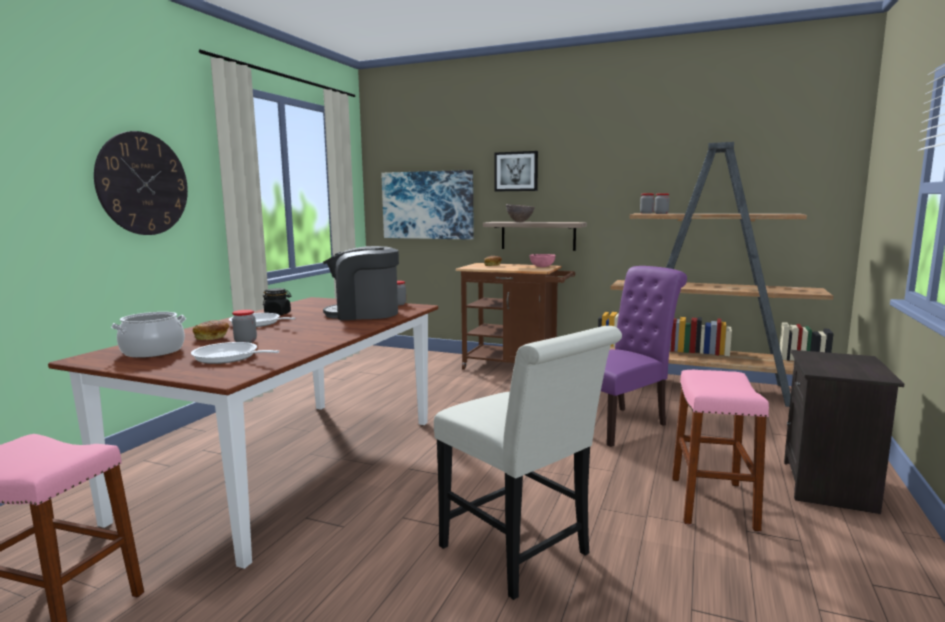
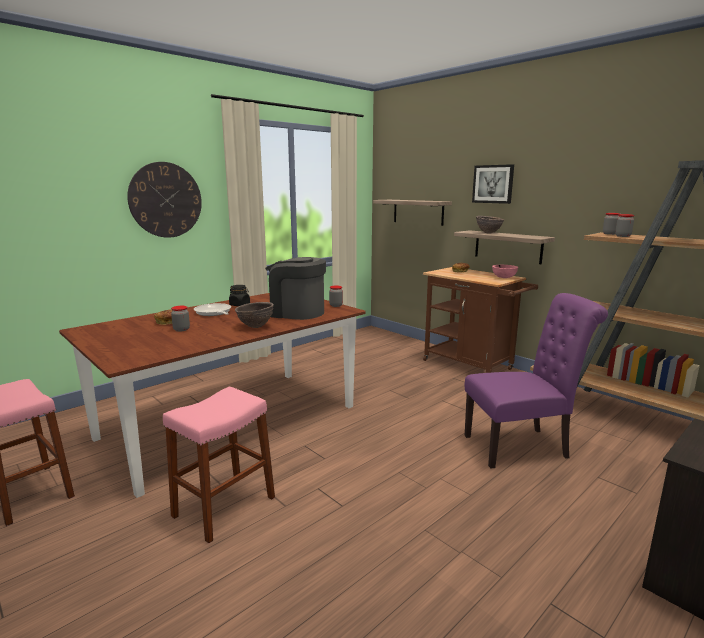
camera: 25 degrees right, 5 degrees up
(153, 351) = (119, 330): cooking pot -> none
(229, 358) = (150, 344): frying pan -> none
(339, 329) = (255, 327): none -> brown bowl
(427, 205) = (418, 212): picture -> shelf
(521, 555) = (320, 552): white chair -> none
(712, 502) = (541, 559): pink stool -> pink stool (224, 507)

